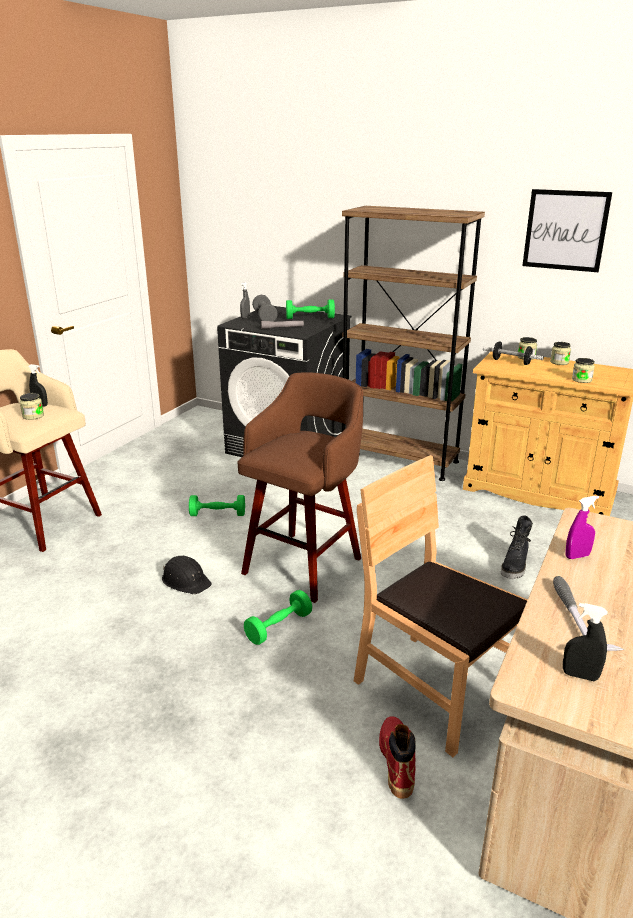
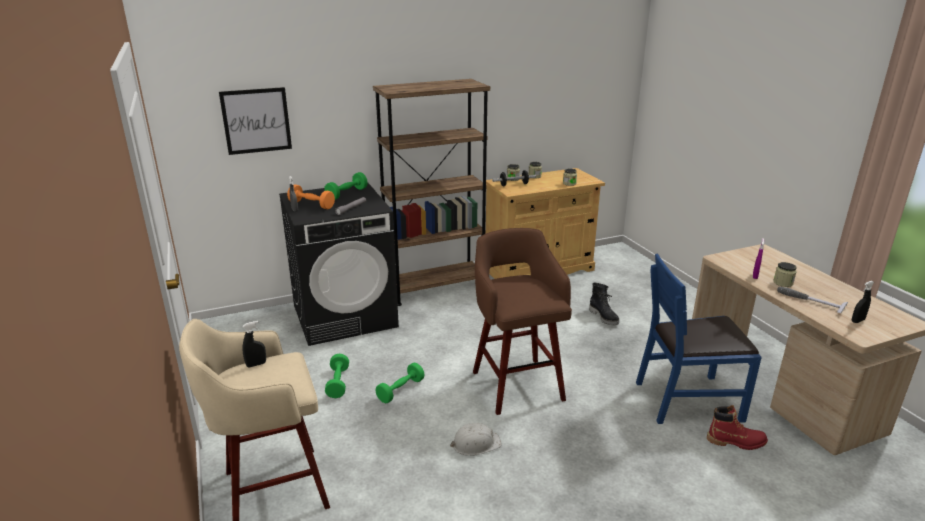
camera: 50 degrees left, 0 degrees up
(33, 416) = (280, 375): jar -> jar (783, 283)
(186, 580) = (475, 444): black hard hat -> white hard hat
(264, 318) = (311, 205): grey dumbbell -> orange dumbbell
(278, 627) = (577, 427): green dumbbell -> green dumbbell (338, 383)
(397, 761) = (736, 442): red boot -> red boot turned 150 degrees clockwise
(434, 689) = (688, 400): brown chair -> blue chair
(565, 230) = (523, 84): picture -> picture (256, 121)

